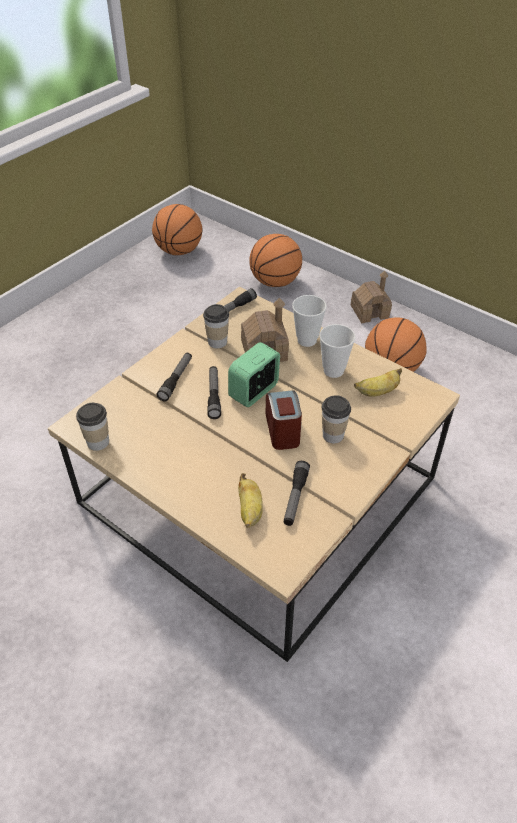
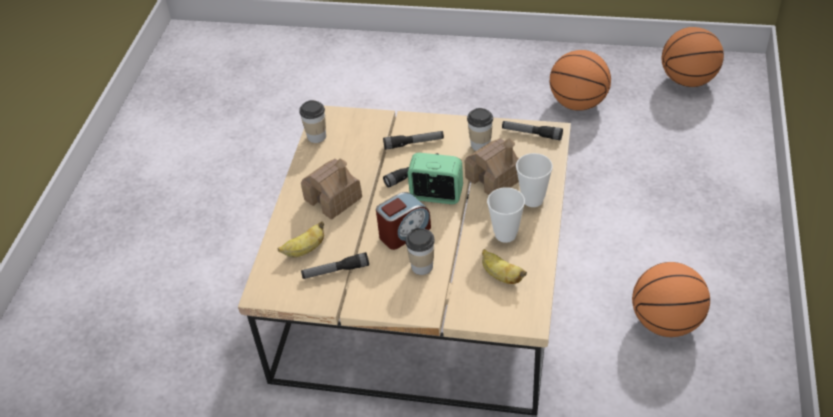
camera: 65 degrees right, 0 degrees up
(275, 282) = (715, 170): basketball -> basketball (578, 103)
(369, 311) = (745, 266): toy house -> toy house (333, 198)

